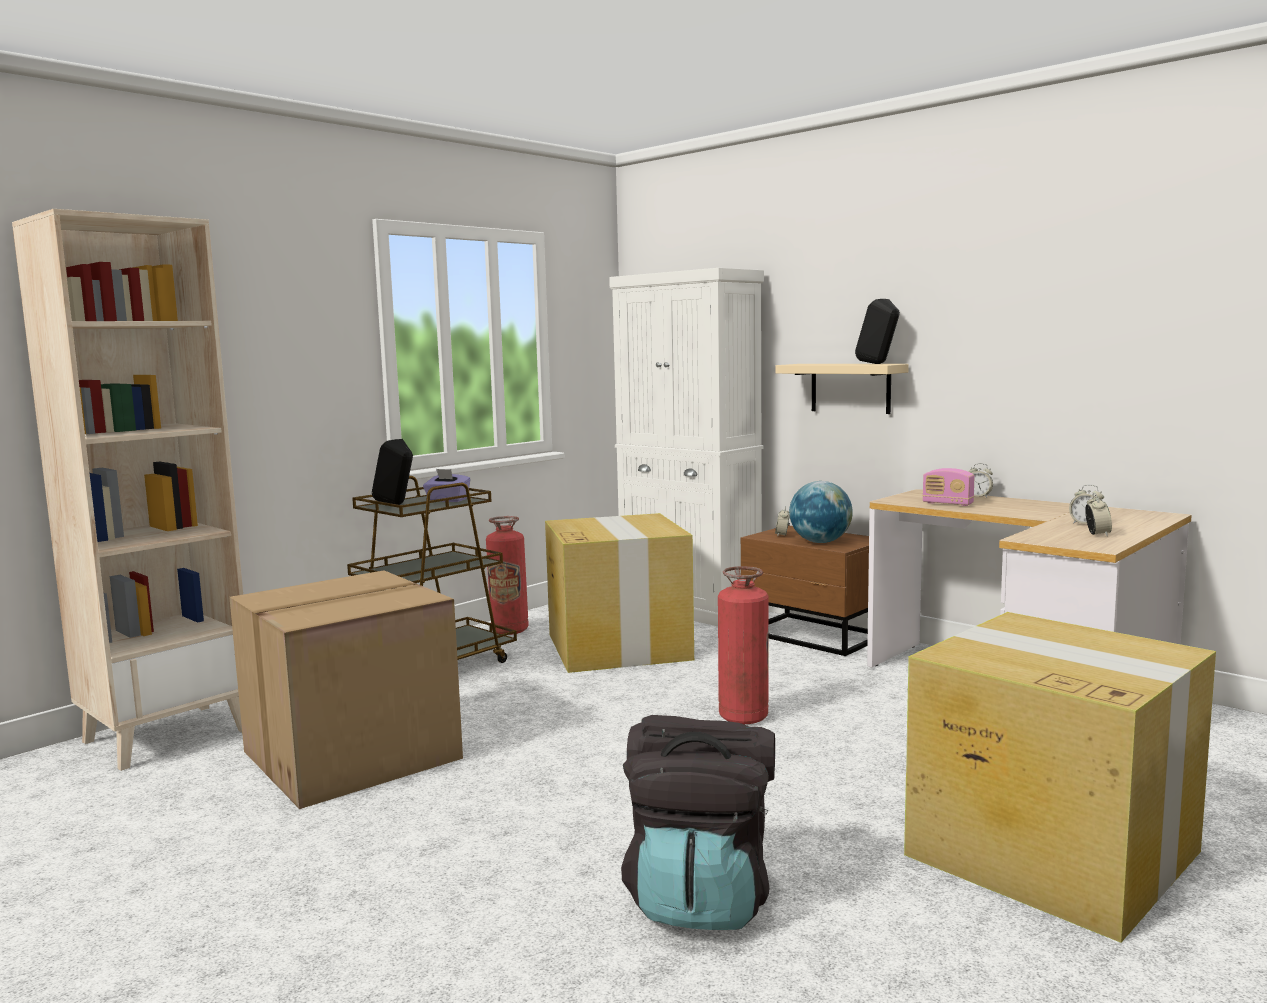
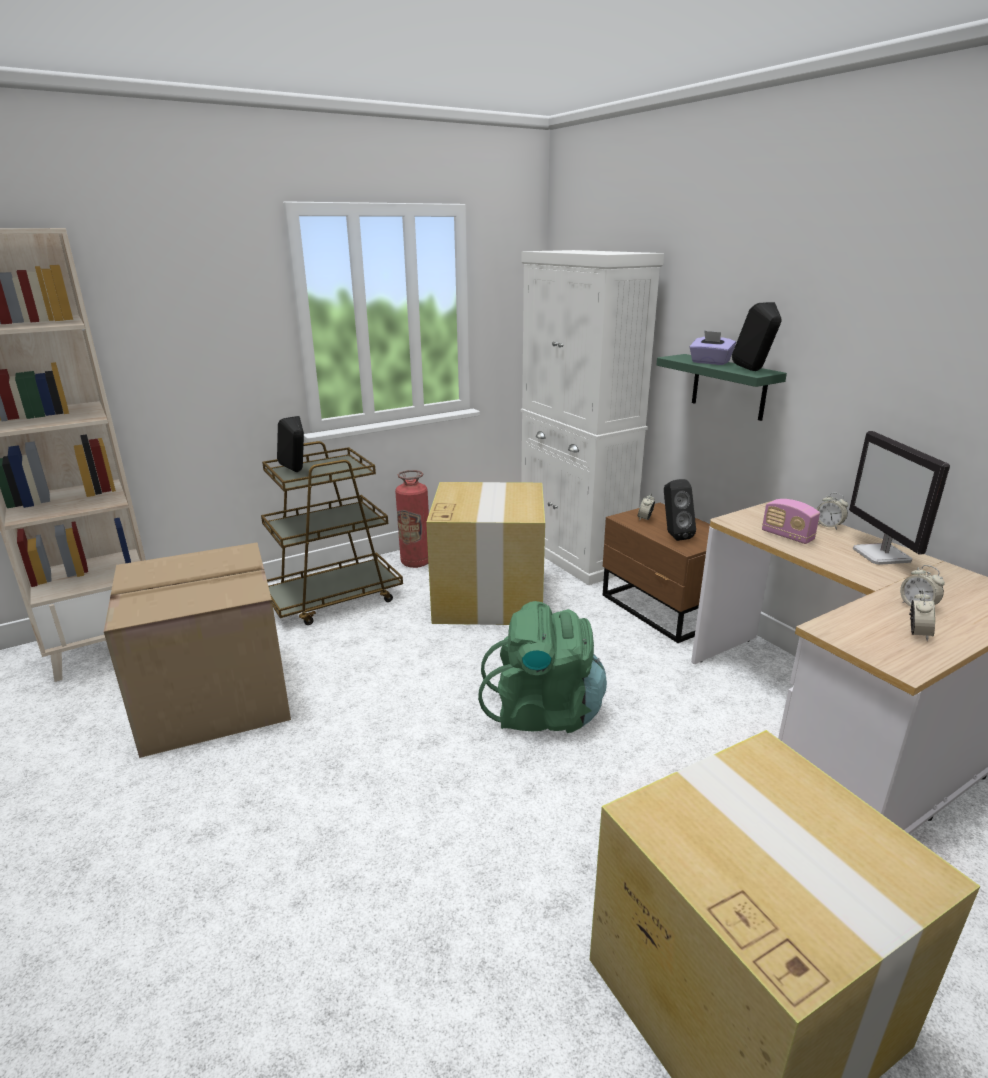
camera: 15 degrees right, 15 degrees up
(447, 500) = (341, 468): purple tissue box -> purple tissue box (710, 362)
(701, 896) = (373, 970): black backpack -> none
(743, 717) = (544, 712): fire extinguisher -> green backpack
(820, 542) = (673, 535): globe -> black speaker
(850, 388) = (729, 387): beige shelf -> green shelf
(1037, 506) = (882, 555): none -> monitor

